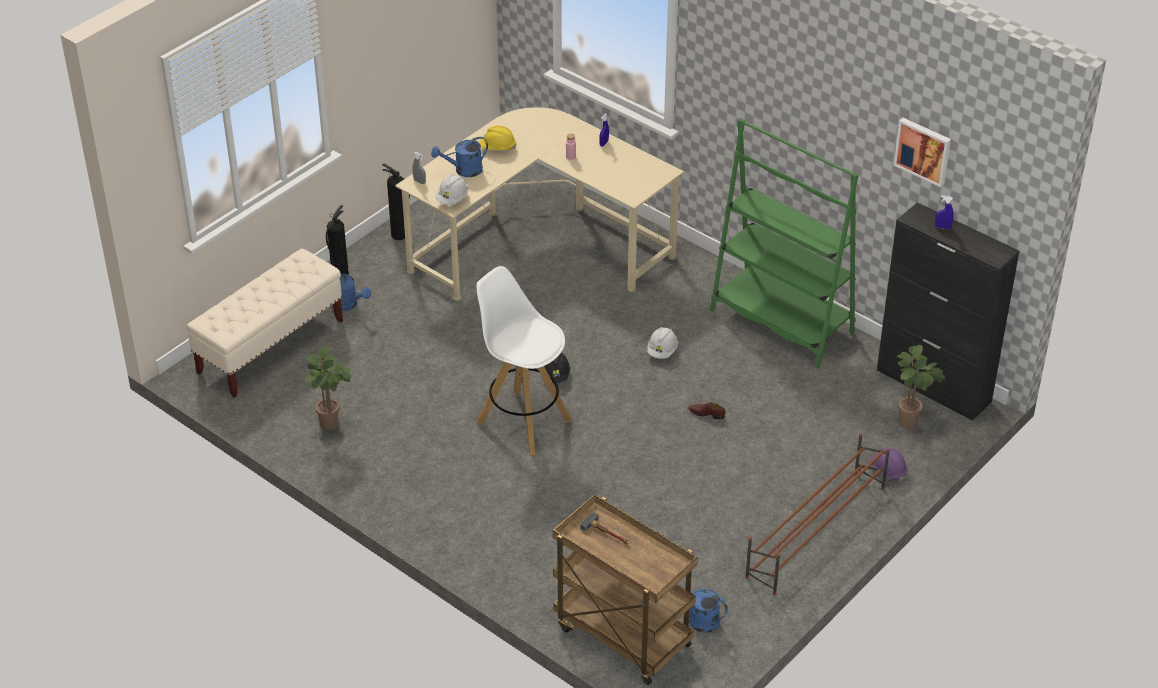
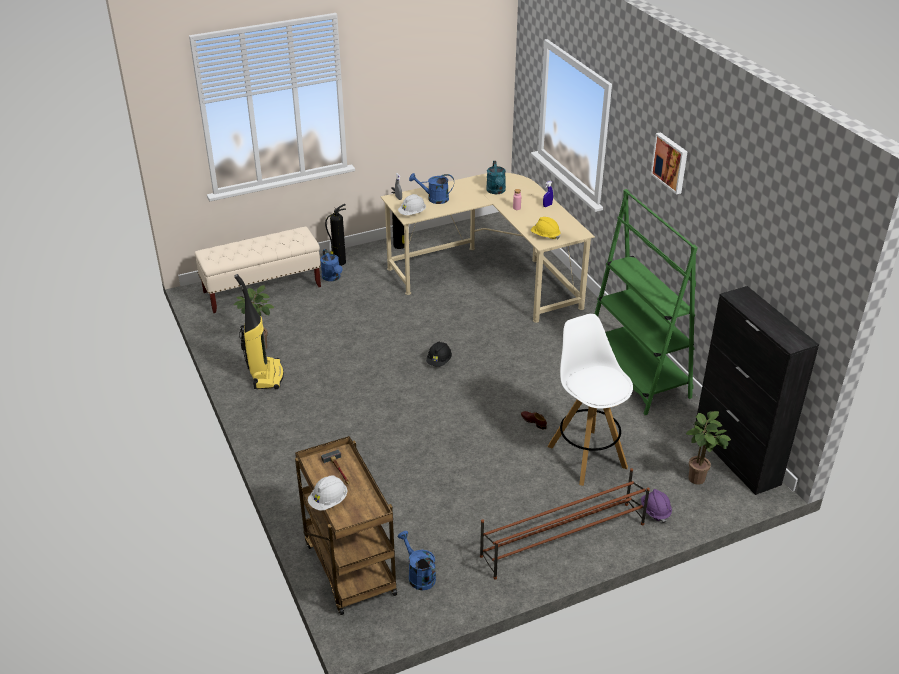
camera: 25 degrees right, 5 degrees down
(365, 456) = (266, 375): none -> vacuum cleaner
(497, 148) = (468, 191): yellow hard hat -> yellow hard hat (545, 236)
(523, 421) = (392, 385): white stool -> white stool (586, 456)
(530, 139) = (496, 191): none -> turquoise watering can
(662, 351) = (529, 368): white hard hat -> white hard hat (328, 501)
(923, 150) = (758, 237): picture -> picture (670, 162)
(942, 227) = (758, 309): blue spray bottle -> none

